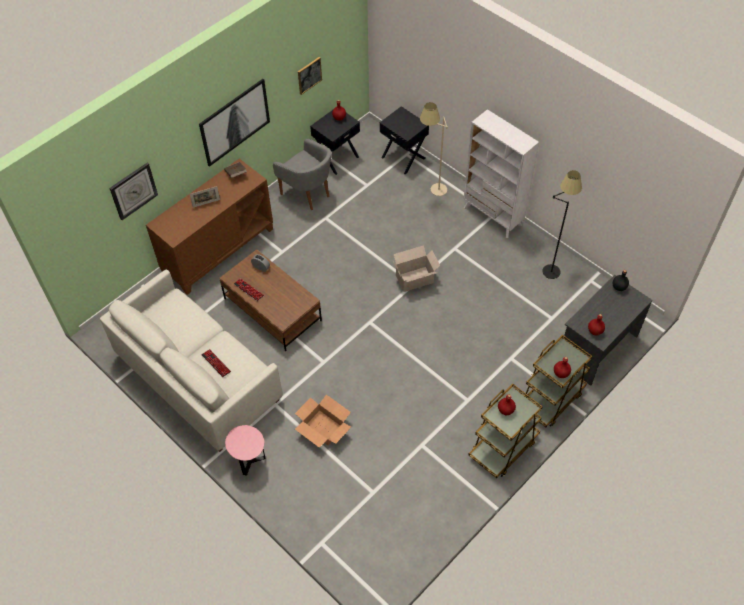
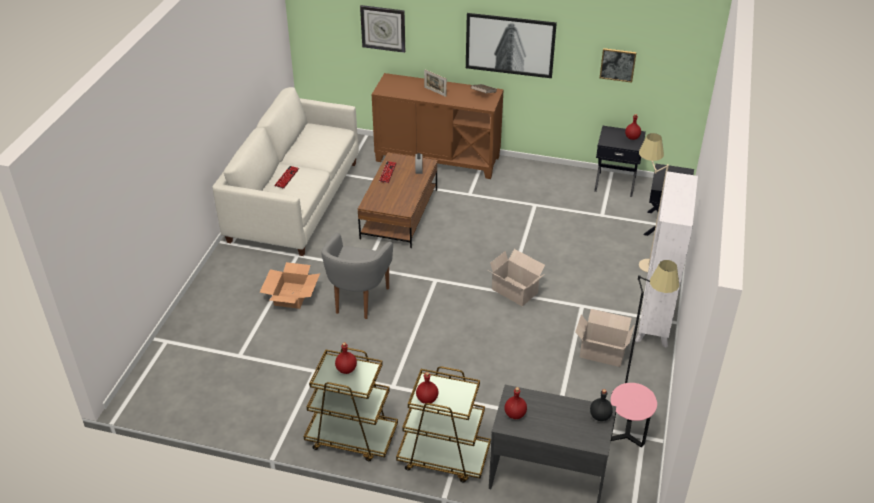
camera: 60 degrees right, 15 degrees down
(249, 461) = (227, 263): pink side table -> pink side table (627, 436)
(307, 193) = (552, 183): grey armchair -> grey armchair (358, 300)
(505, 261) = (601, 352): none -> cardboard box

